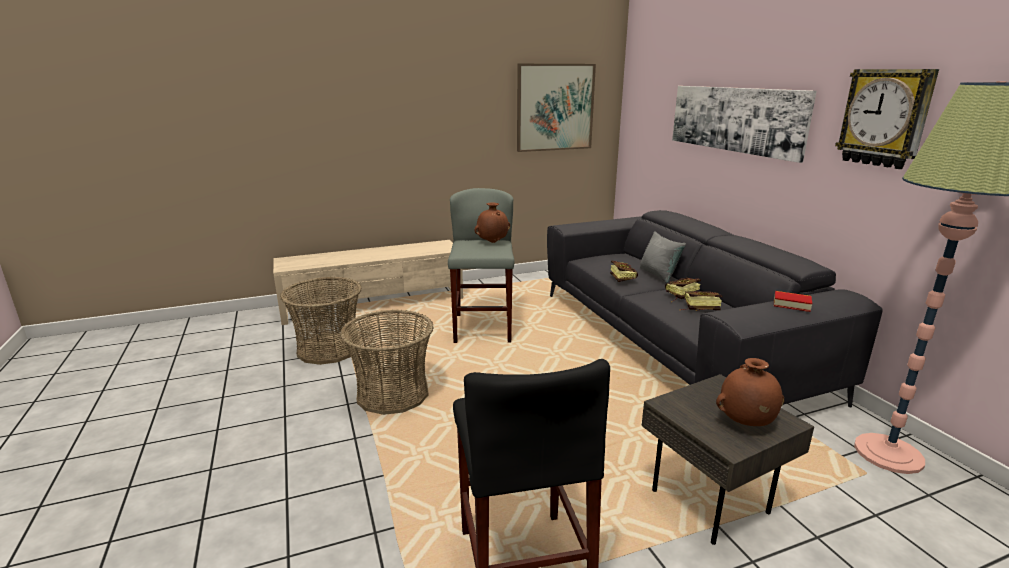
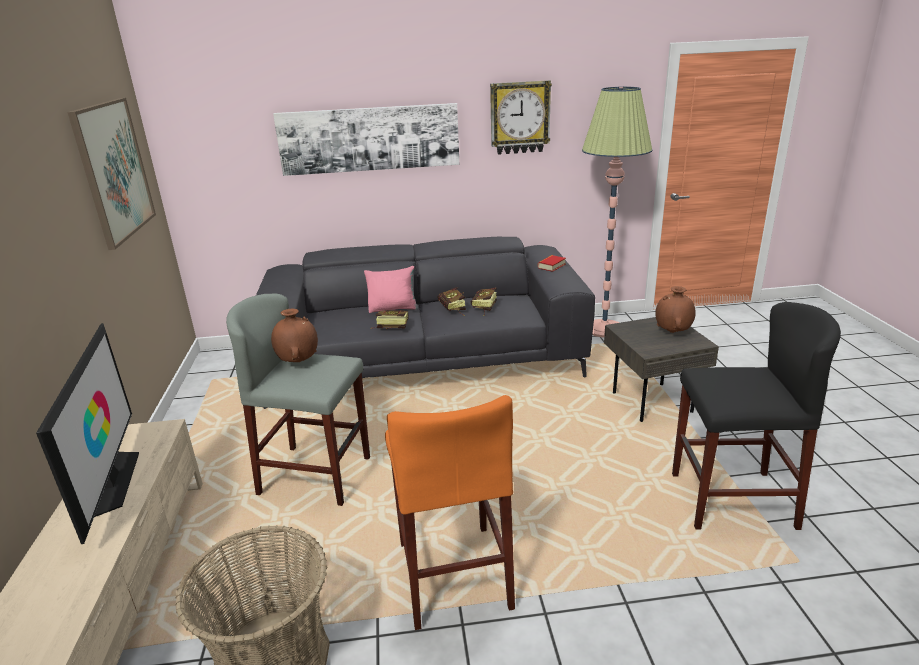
camera: 75 degrees left, 5 degrees up
(392, 394) = (453, 574): basket -> orange stool
(400, 250) = (111, 482): none -> television
(658, 275) = (393, 308): grey pillow -> pink pillow

